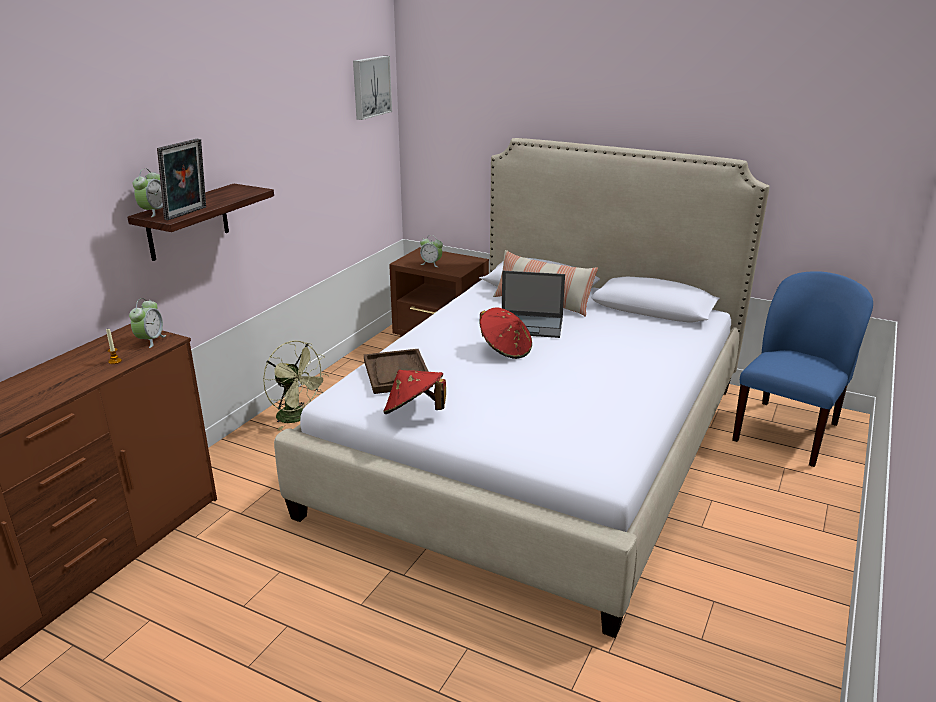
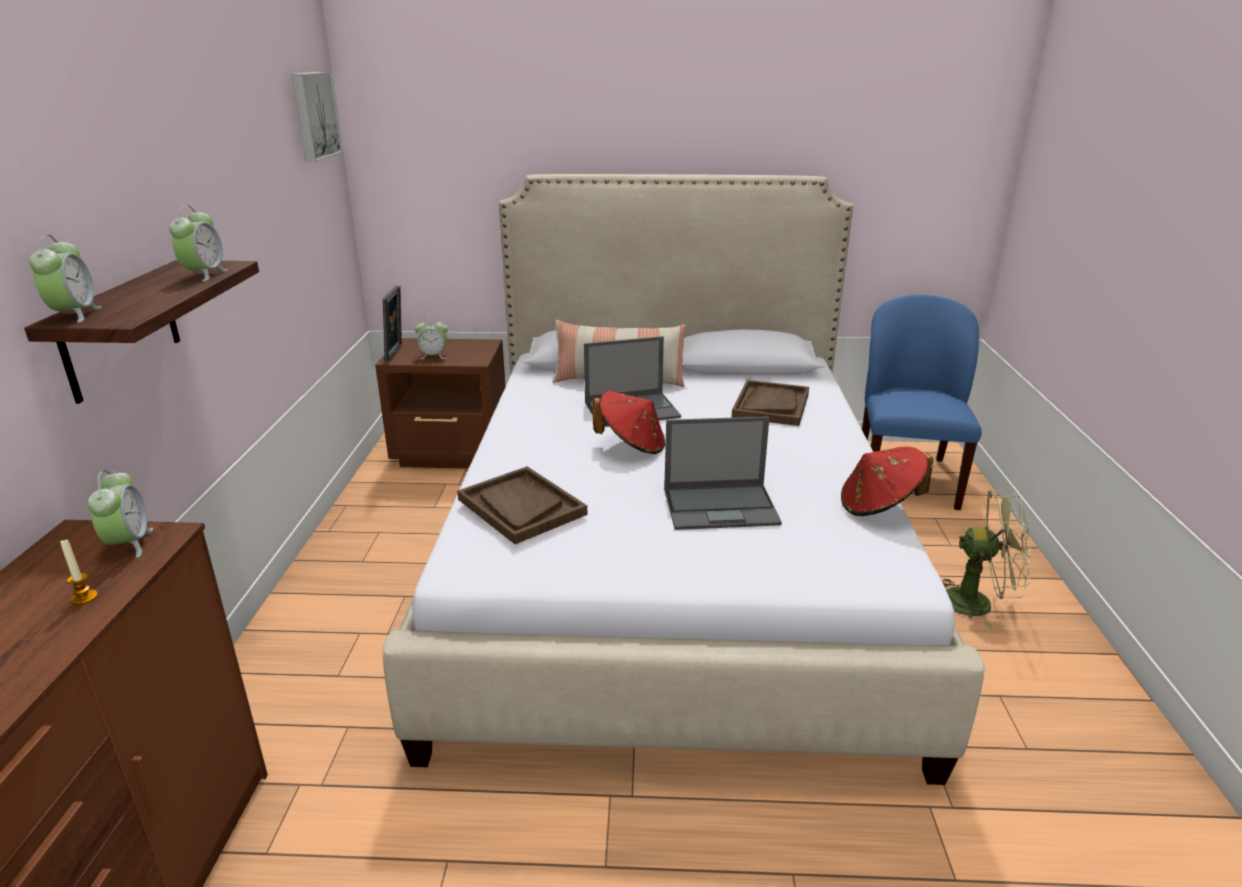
camera: 25 degrees left, 0 degrees up
(188, 214) = (148, 309): picture frame -> picture frame (396, 353)
(236, 195) = (204, 275): none -> alarm clock
(298, 417) = (321, 606): green fan -> green fan (978, 603)
(414, 412) = (593, 557): red hat -> red hat (879, 506)
(527, 402) = (722, 506): none -> laptop
(639, 342) = (771, 405): none -> brown tray

